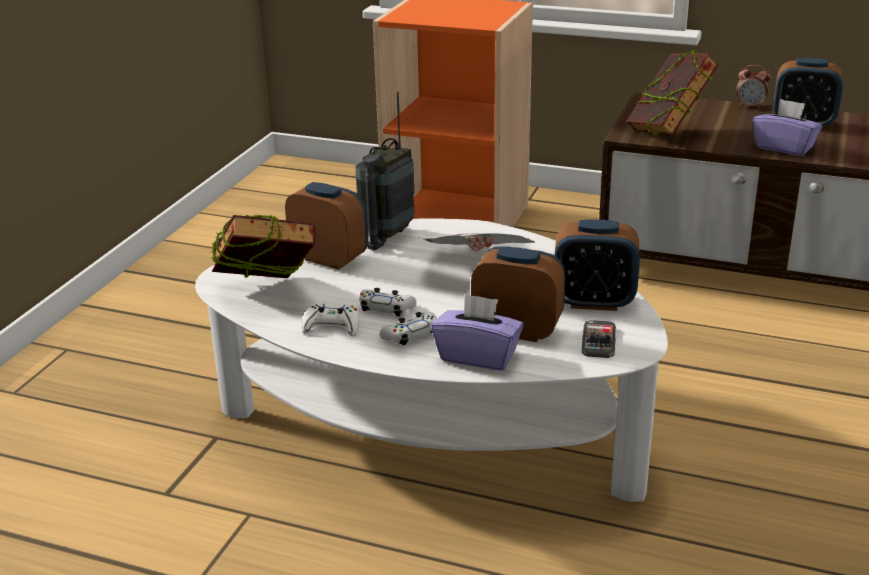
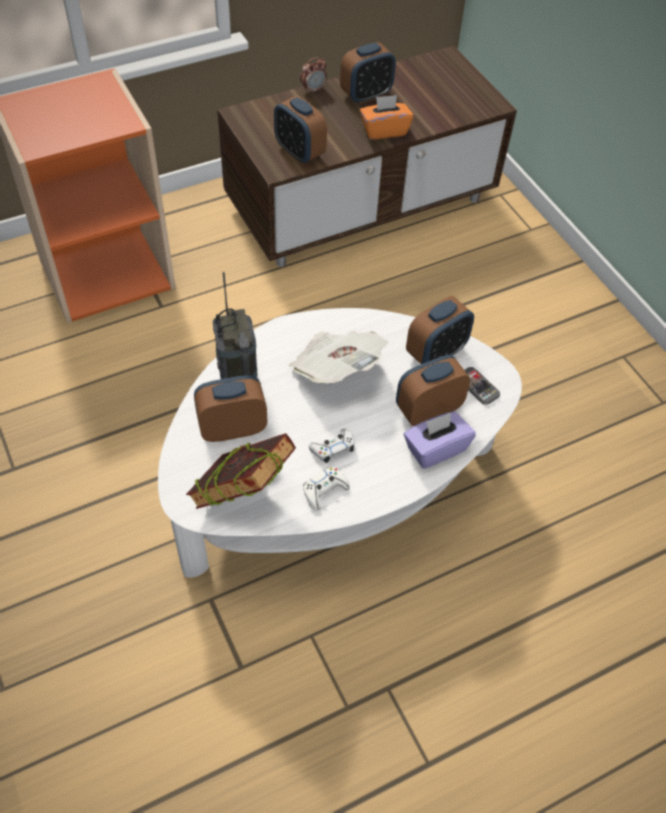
camera: 50 degrees left, 25 degrees up
(411, 335) = (378, 461): white game controller -> none
(668, 133) = (299, 152): book -> alarm clock
(784, 147) = (384, 130): purple tissue box -> orange tissue box

